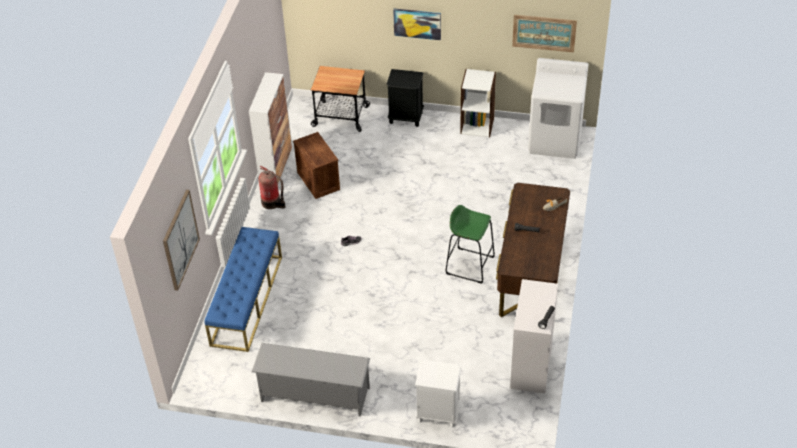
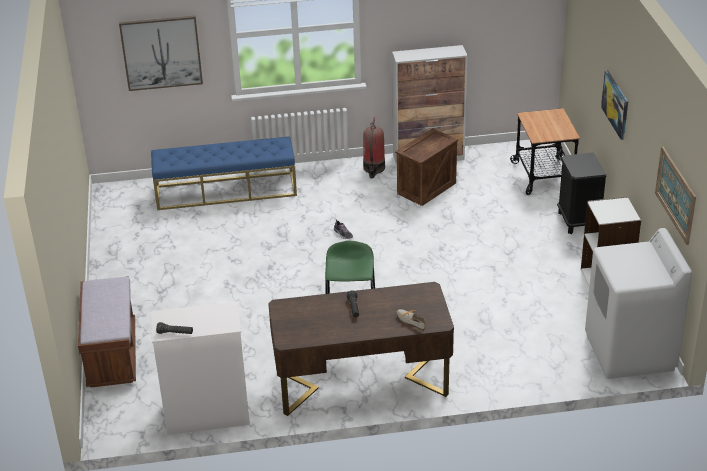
camera: 70 degrees right, 10 degrees down
(314, 395) = (113, 265): grey shoe rack -> none
(438, 413) = (112, 355): white nightstand -> brown bench

